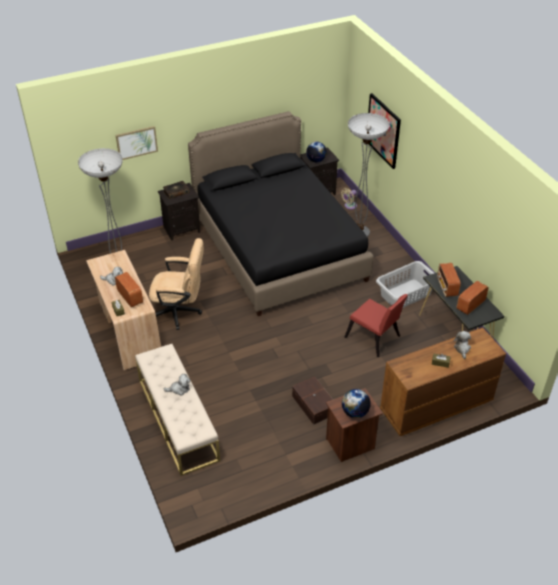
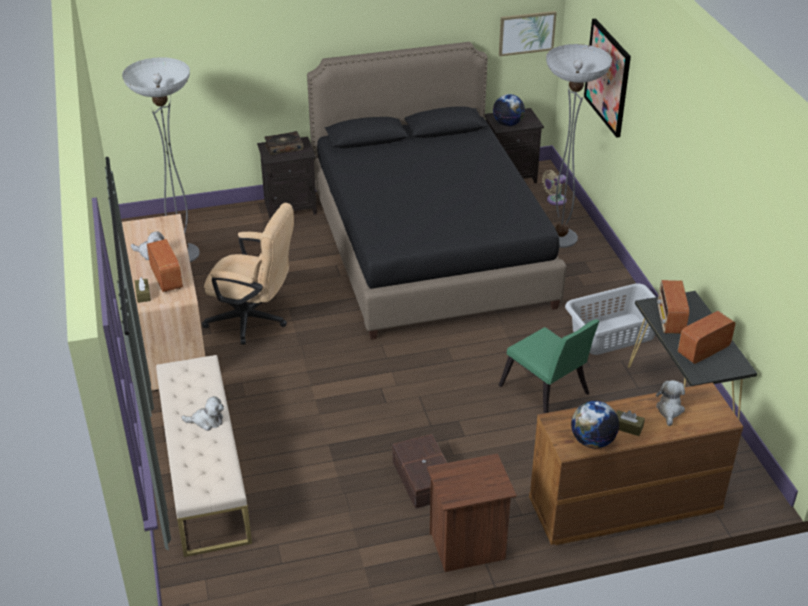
camera: 10 degrees right, 5 degrees down
(136, 142) = (227, 62): picture -> picture (526, 33)
(355, 412) = (470, 488): globe -> globe (592, 441)
(374, 339) = (546, 394): red chair -> green chair

